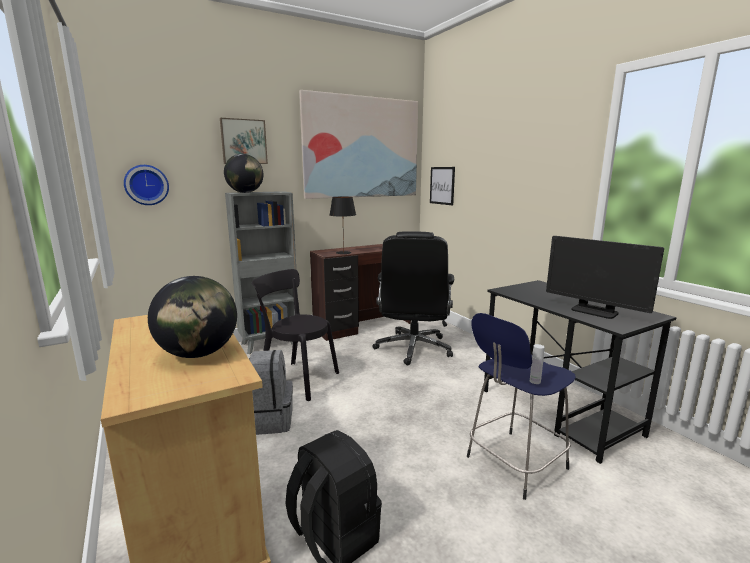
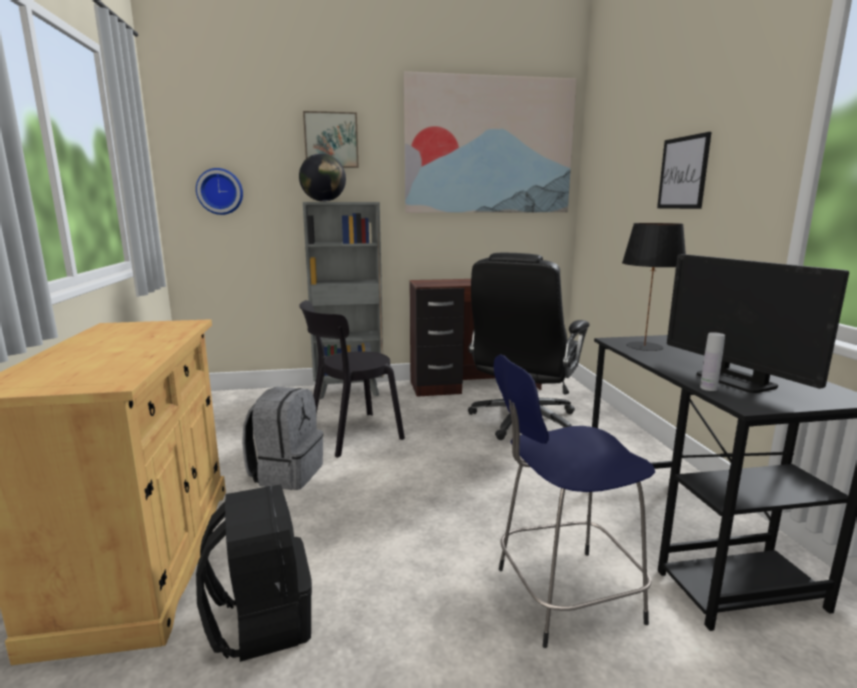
camera: 20 degrees right, 0 degrees up
(198, 354) = (115, 359): globe -> none
(296, 379) = (350, 435): black chair -> black chair turned 75 degrees counterclockwise
(343, 252) = (446, 284): black table lamp -> black table lamp (644, 346)
(442, 185) = (600, 197): picture -> picture (683, 173)
(535, 381) = (575, 469): white bottle -> white bottle (708, 388)

